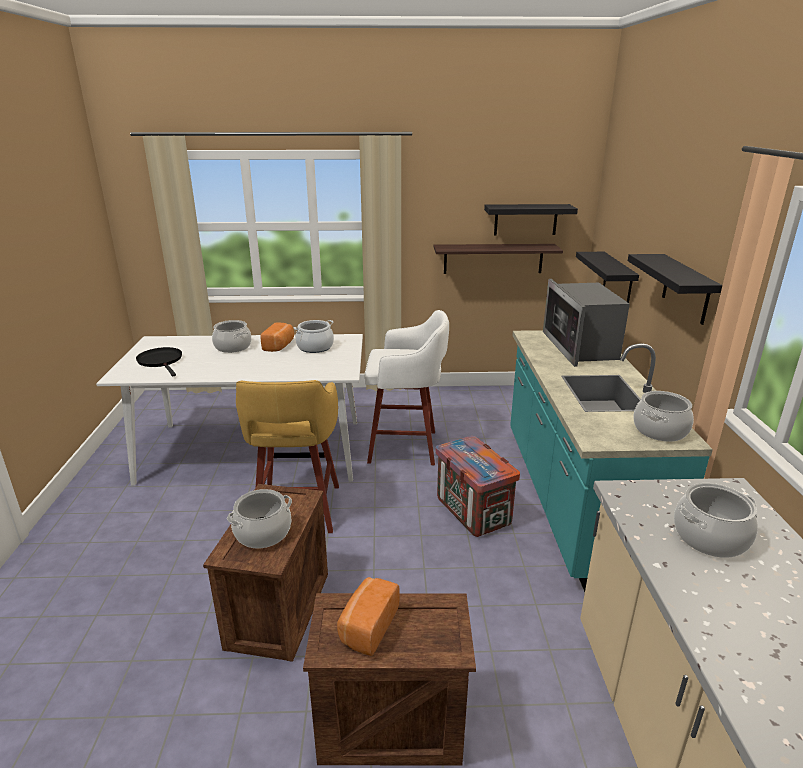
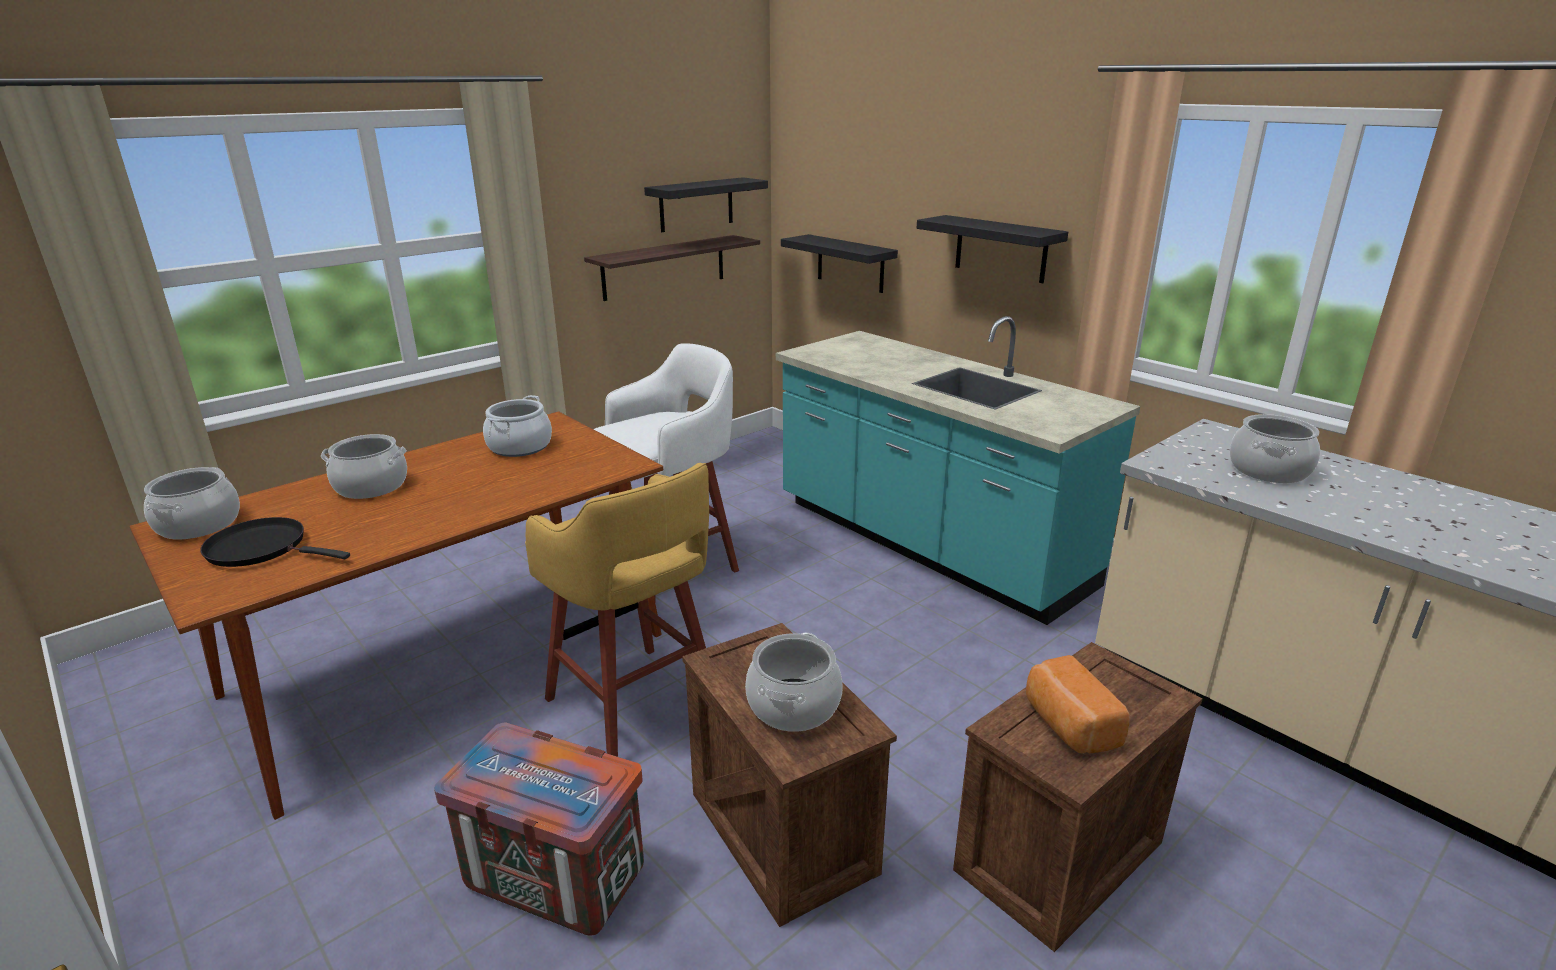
camera: 40 degrees left, 0 degrees up
(254, 451) = (450, 663): white dining table -> brown dining table
(279, 346) = (456, 461): bread -> none
(473, 512) = (851, 602): crate -> crate (557, 879)
(580, 347) = (876, 351): microwave -> none
(660, 431) = (1081, 404): cooking pot -> cooking pot (199, 524)

